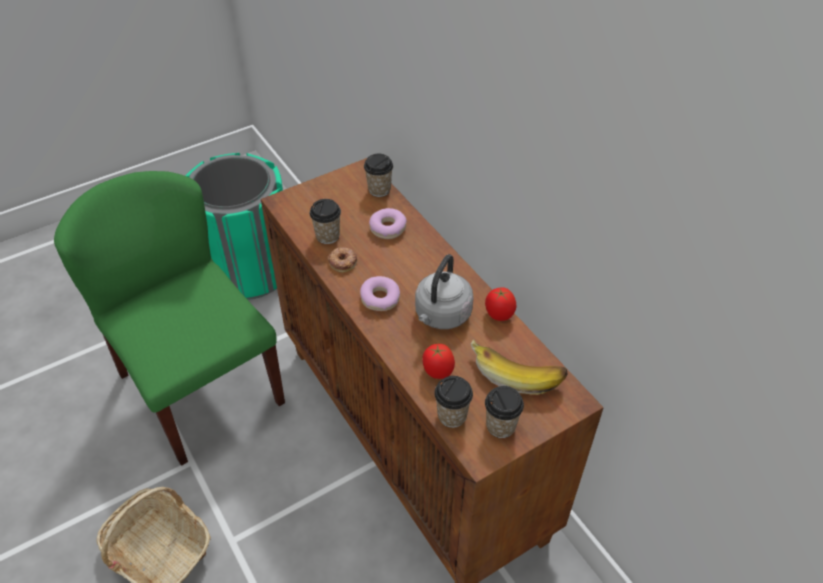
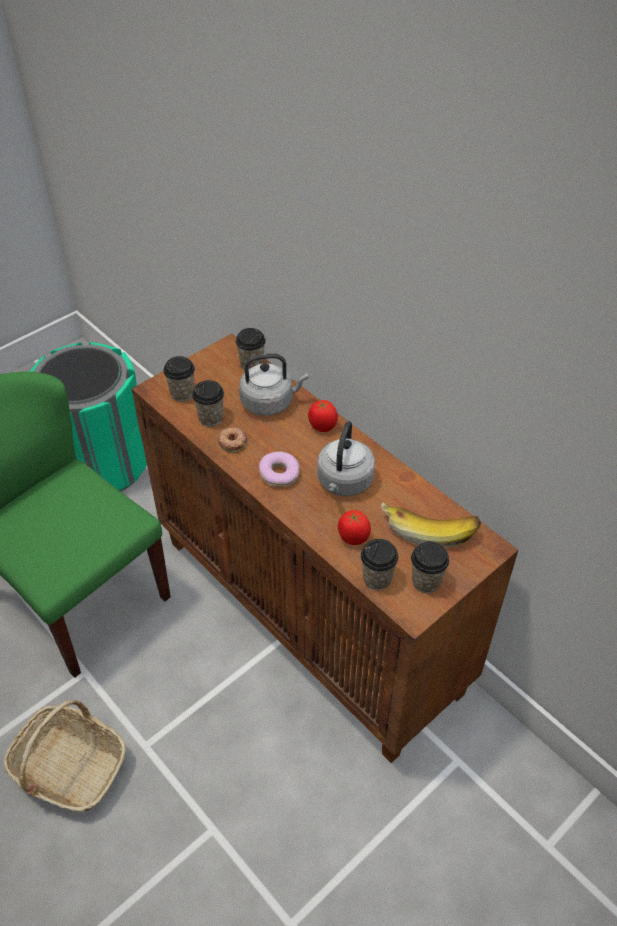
camera: 10 degrees left, 0 degrees up
(306, 209) = (182, 393): none -> cup
(388, 228) = (270, 402): donut -> grey kettle
(499, 315) = (399, 475): tomato -> tomato (322, 427)

